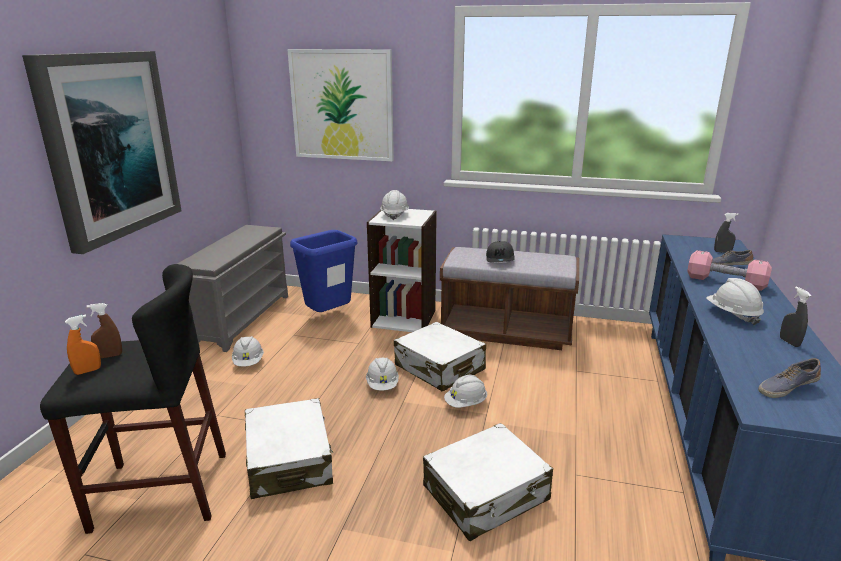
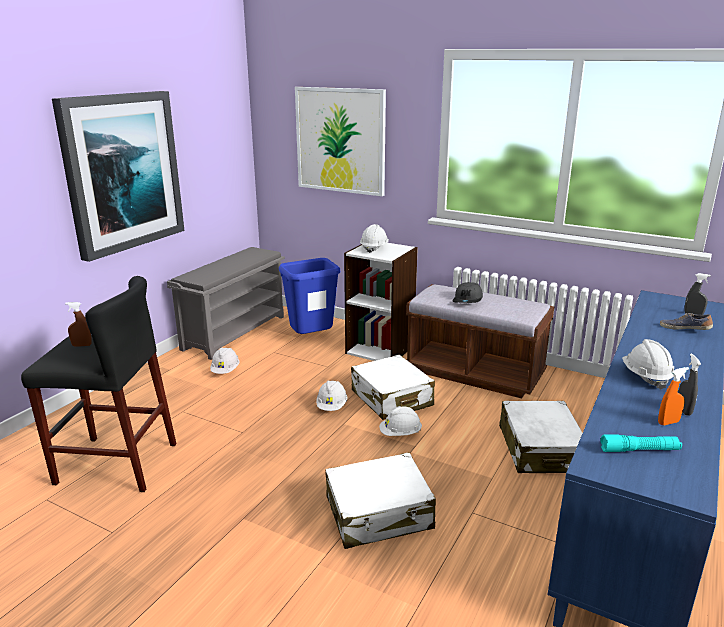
camera: 15 degrees right, 0 degrees up
(88, 371) = (61, 354): orange spray bottle -> orange spray bottle (668, 422)
(289, 460) = (224, 457): white suitcase -> white suitcase (540, 449)
(725, 282) = (668, 345): pink dumbbell -> none
(786, 388) = (639, 450): shoe -> turquoise flashlight

